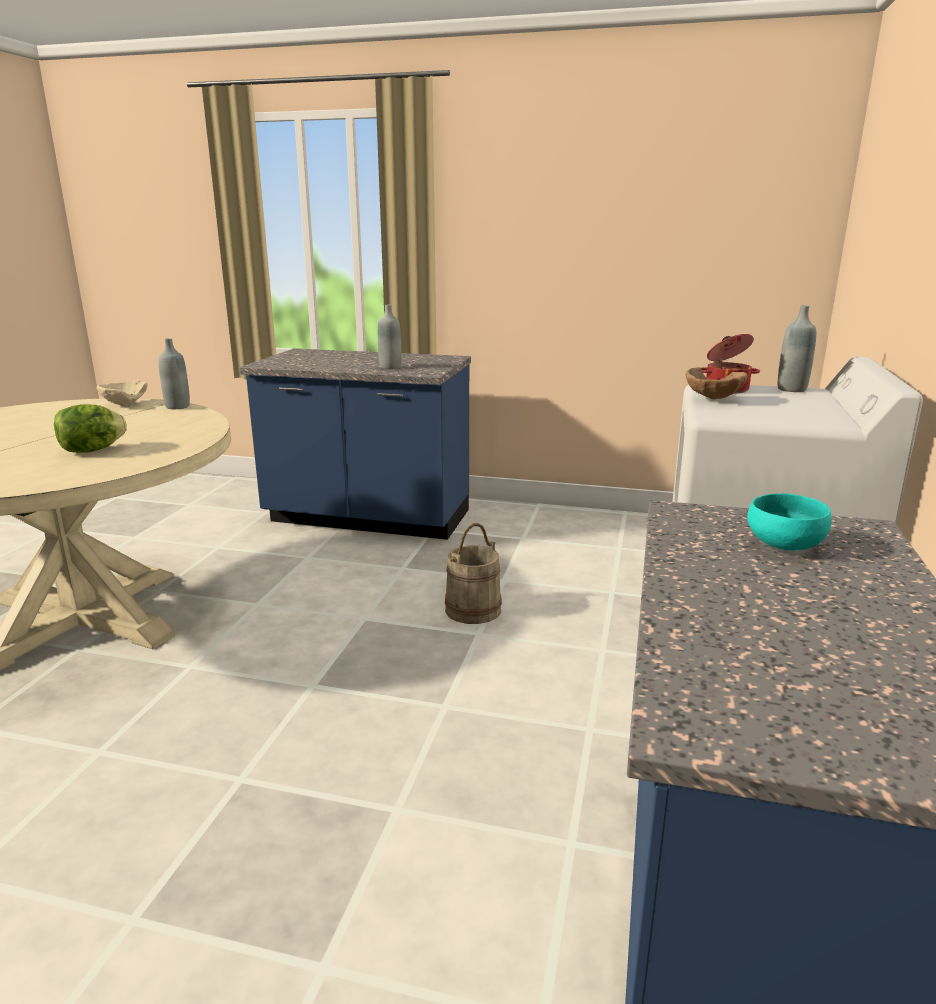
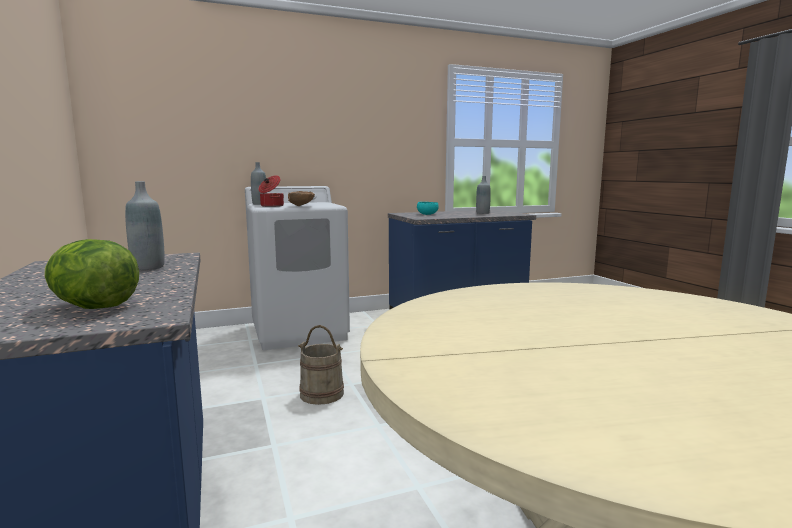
camera: 125 degrees left, 10 degrees down
(92, 450) = (575, 307): lettuce -> lettuce (94, 307)
(124, 404) = (447, 382): beige bowl -> none
(177, 406) = (392, 343): grey bottle -> grey bottle (482, 213)

